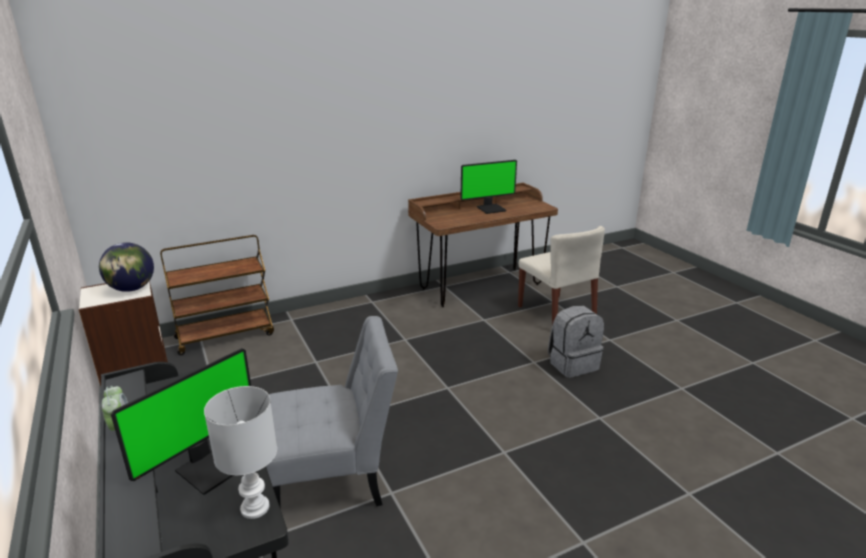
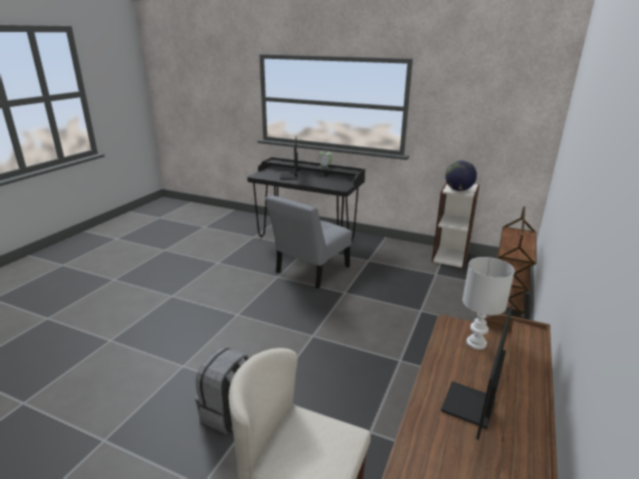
camera: 140 degrees right, 0 degrees up
(253, 508) = (263, 176): white table lamp -> white table lamp (476, 343)

